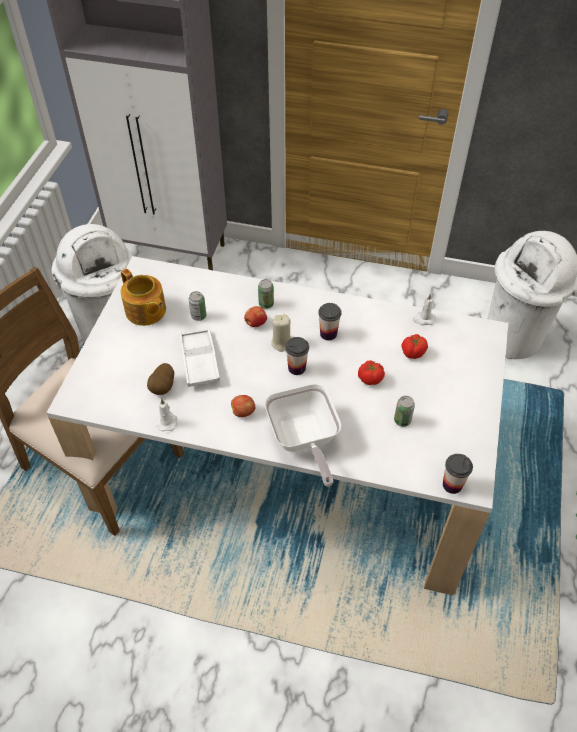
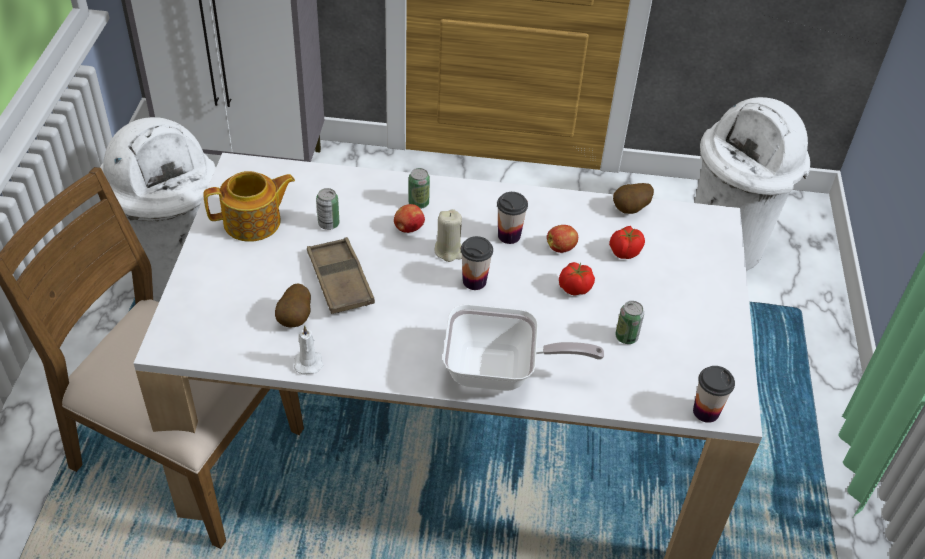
camera: 10 degrees left, 5 degrees down
(146, 311) = (254, 222): teapot -> teapot turned 60 degrees counterclockwise
(199, 361) = (340, 281): white tray -> brown tray
(243, 412) = (412, 342): apple -> apple (561, 248)
(303, 440) = (500, 372): frying pan -> frying pan turned 60 degrees counterclockwise
(423, 319) = (631, 210): white candle -> potato

